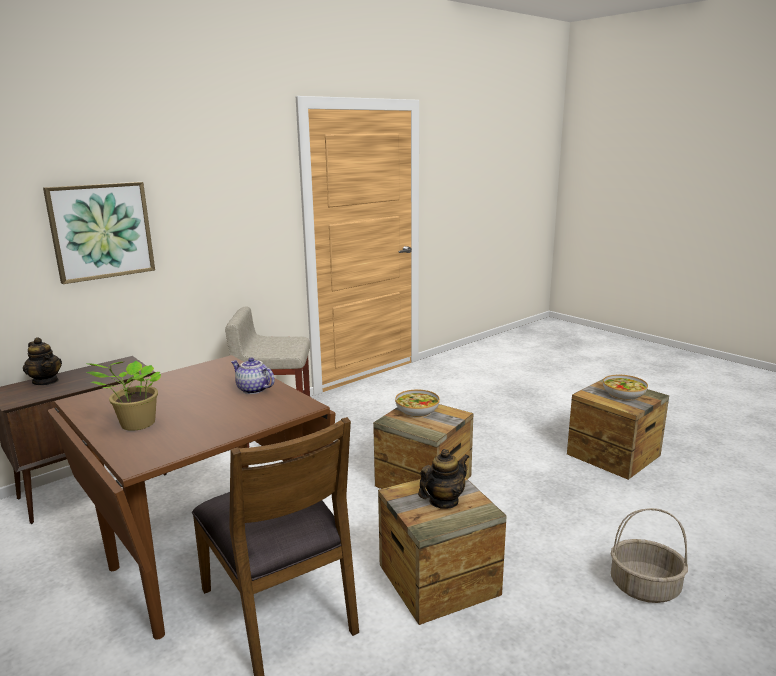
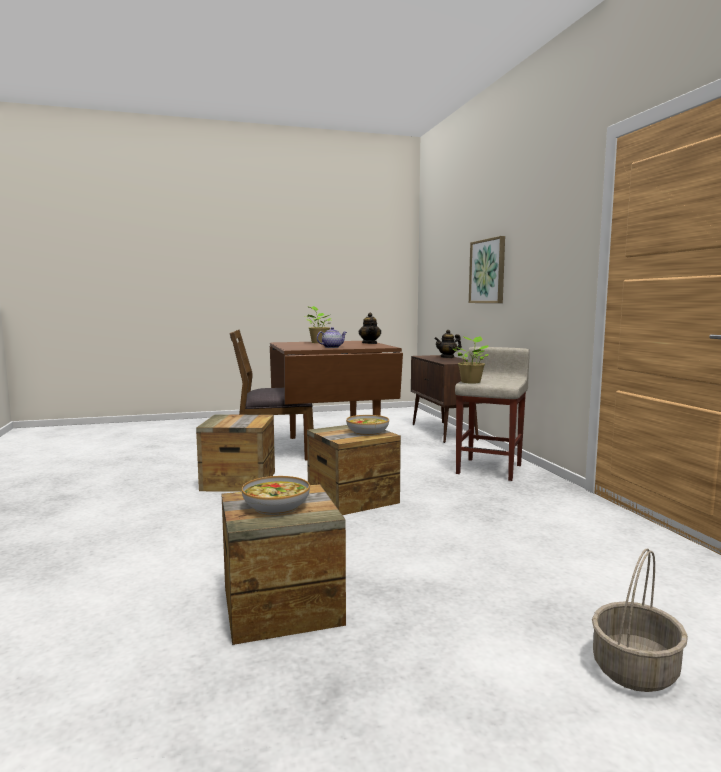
camera: 115 degrees right, 10 degrees down
(287, 352) = (471, 382): none -> potted plant
(443, 501) = (235, 421): teapot -> teapot (370, 343)
(643, 587) = (121, 529): basket -> basket (634, 669)

